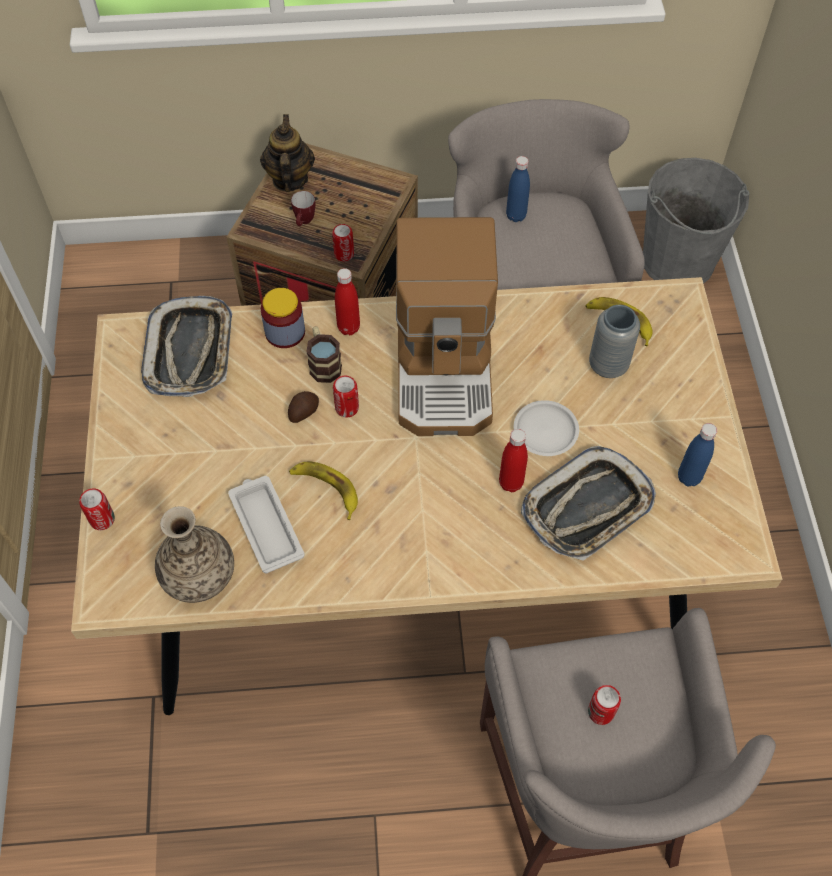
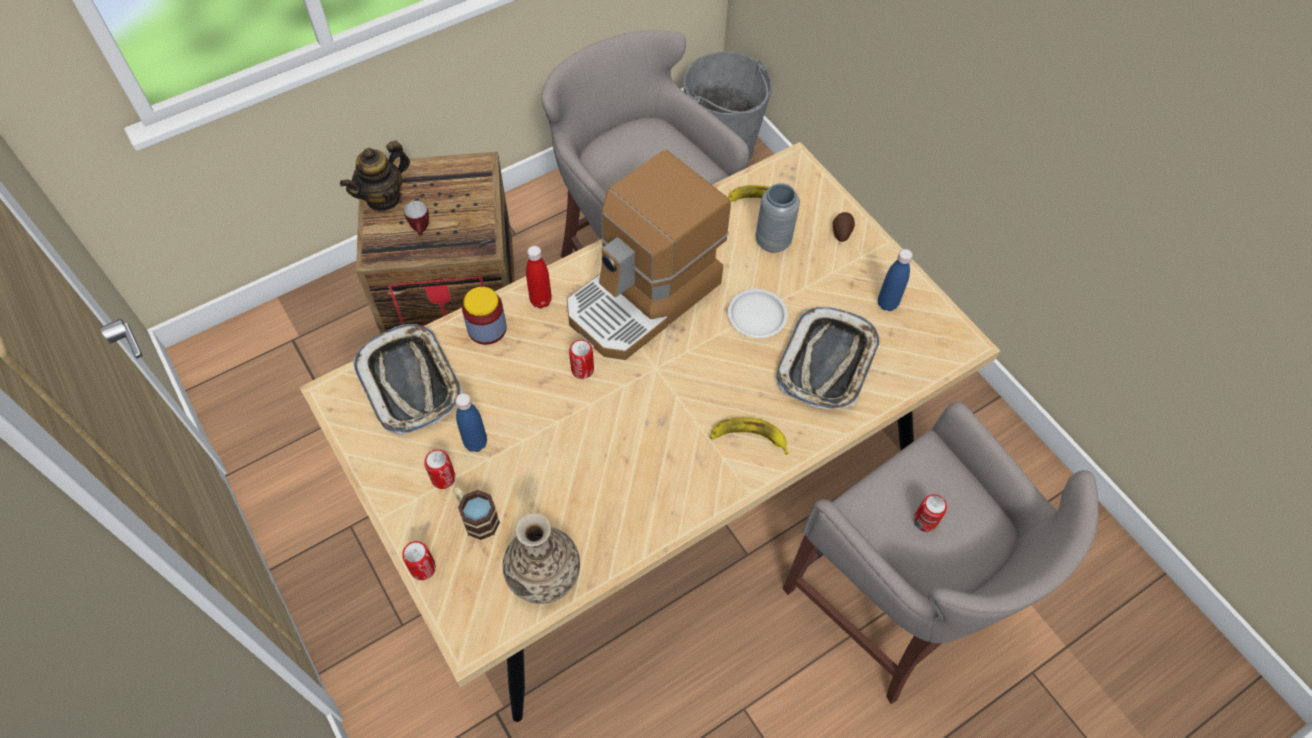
camera: 30 degrees left, 0 degrees up
(266, 525) = (575, 502): white tray -> none
(289, 179) = (384, 198): teapot -> teapot turned 105 degrees counterclockwise
(303, 411) = (546, 390): potato -> potato (841, 231)
(323, 363) = (538, 340): mug -> mug (476, 517)
(326, 489) = (608, 446): banana -> banana (748, 438)
(344, 254) = (474, 244): can -> can (443, 478)
(446, 367) = (644, 298): coffee machine -> coffee machine turned 75 degrees clockwise
(511, 483) = (756, 370): red bottle -> none
(516, 216) = (614, 151): blue bottle -> blue bottle (475, 443)

